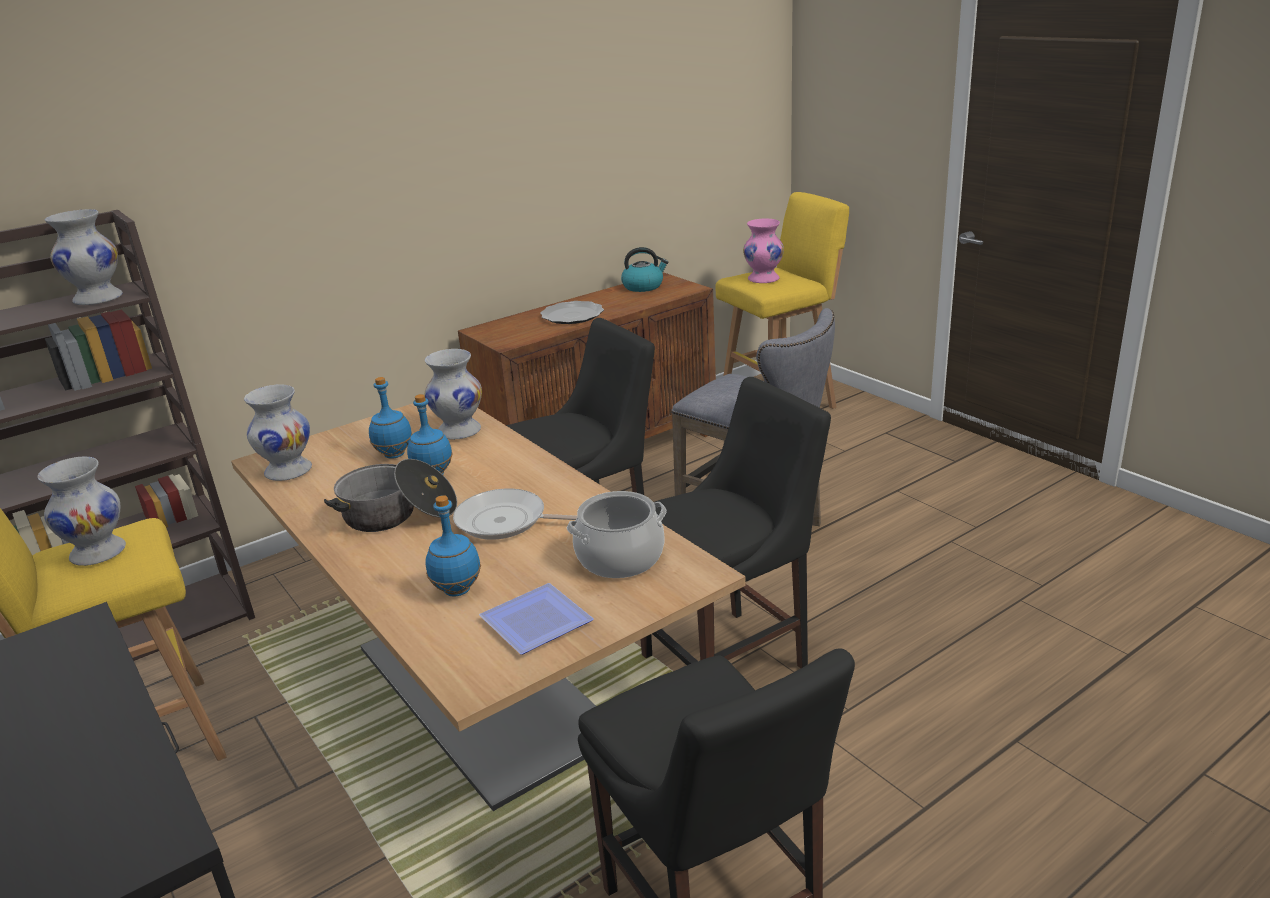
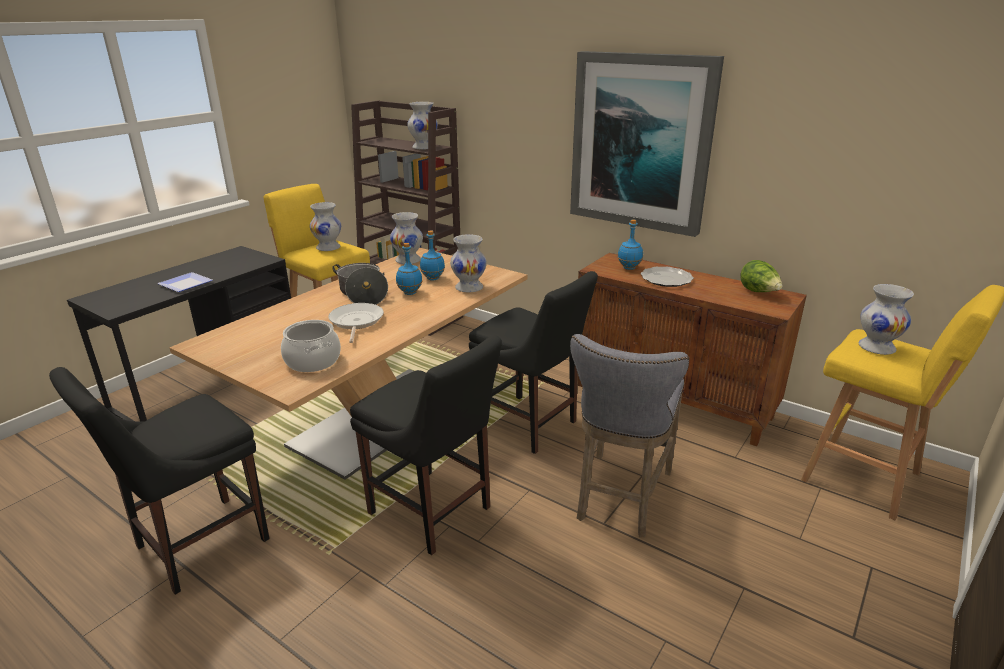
camera: 70 degrees right, 0 degrees up
(456, 170) = (641, 142): none -> picture
(456, 591) = (282, 324): blue bottle -> blue bottle (628, 268)
(532, 622) = (248, 348): plate -> plate (186, 283)
(643, 286) = (759, 292): kettle -> lettuce
(763, 279) = (876, 347): pink vase -> white vase

